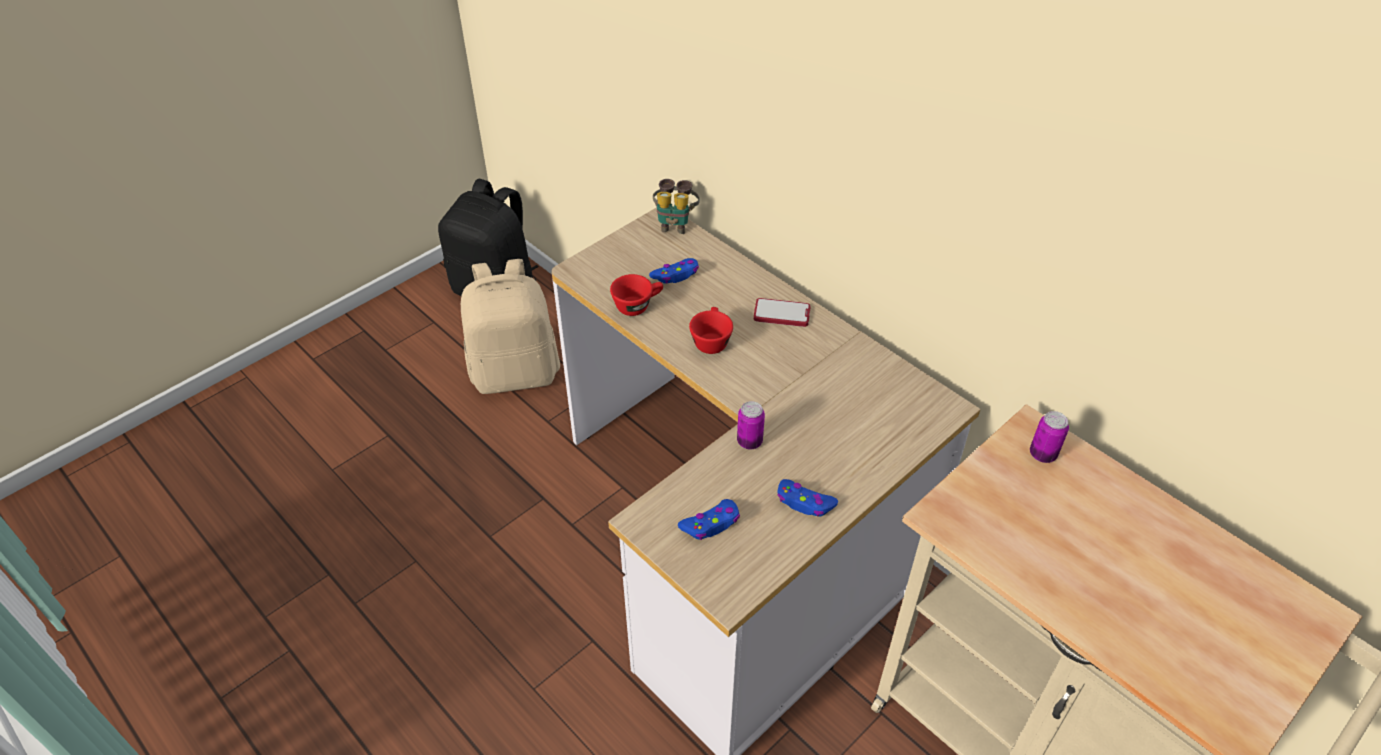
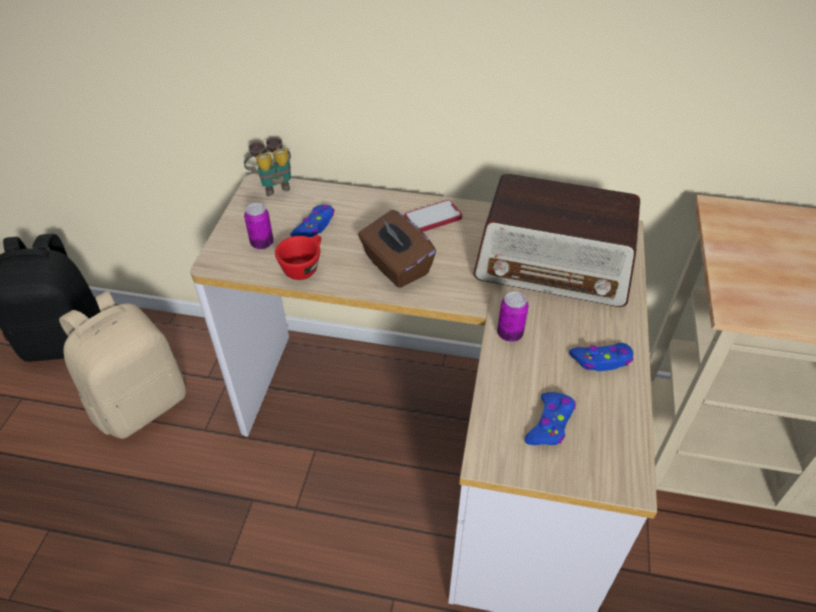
camera: 35 degrees left, 0 degrees up
(710, 340) = (396, 266): red cup -> brown tissue box
(845, 408) = (553, 267): none -> radio
(1042, 454) = (747, 224): can -> can (262, 243)

